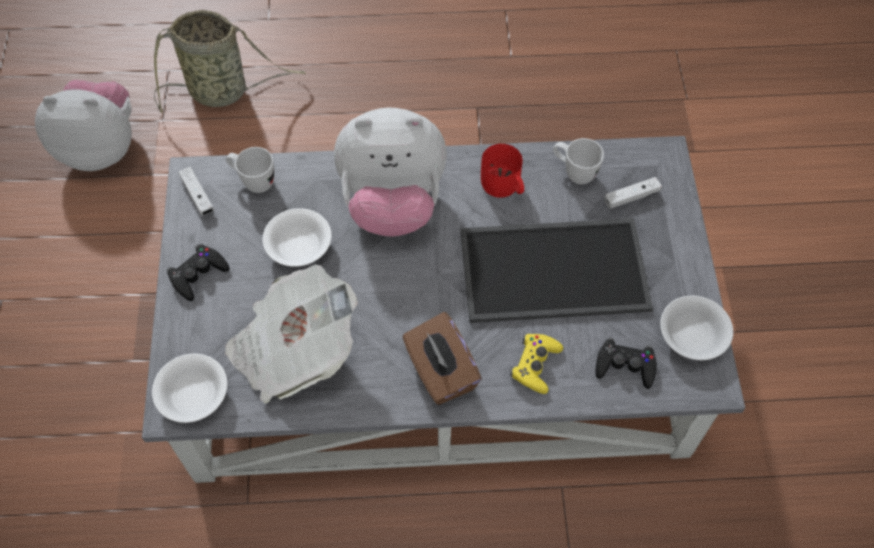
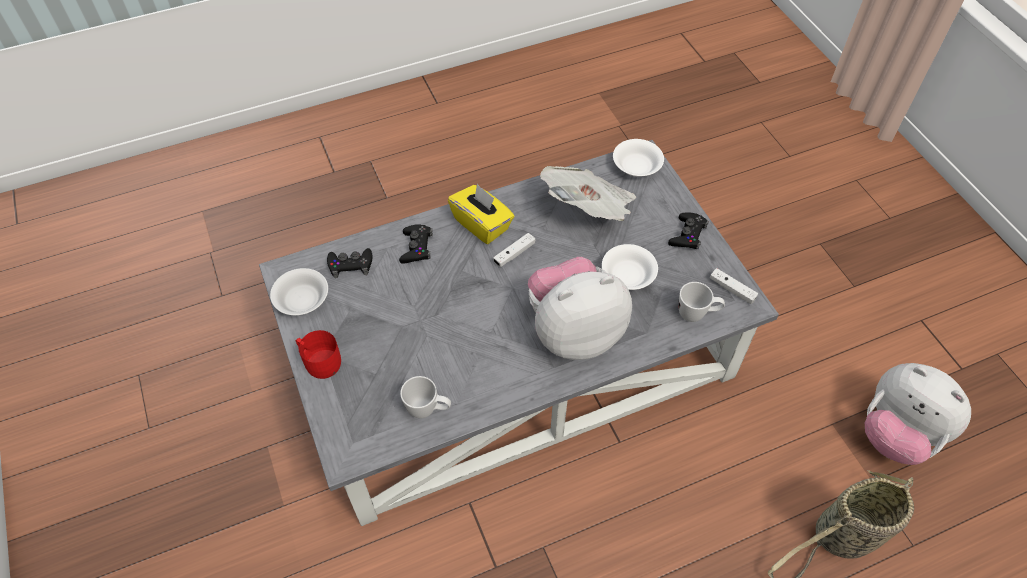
camera: 160 degrees right, 5 degrees down
(101, 148) = (897, 433): plush toy -> plush toy turned 60 degrees clockwise
(440, 372) = (482, 224): brown tissue box -> yellow tissue box
(503, 186) = (487, 376): red mug -> red mug (320, 361)
(535, 365) = (416, 247): yellow game controller -> black game controller
(552, 273) = (422, 314): tray -> none
(631, 197) = (370, 402): white game controller -> white game controller (514, 254)

